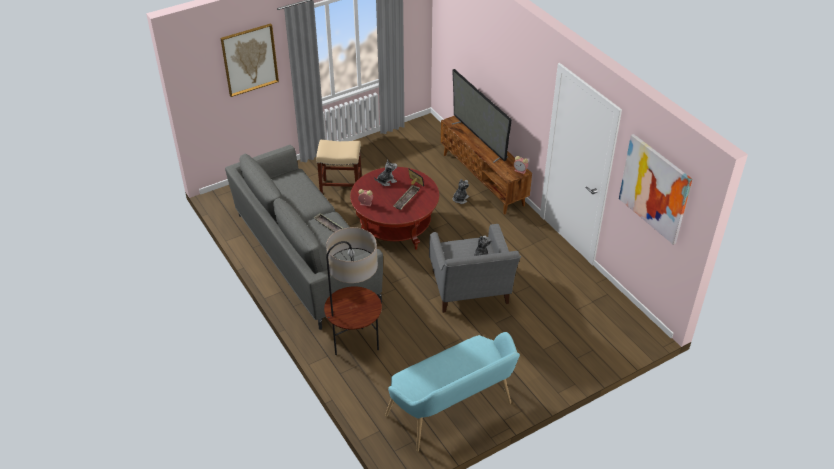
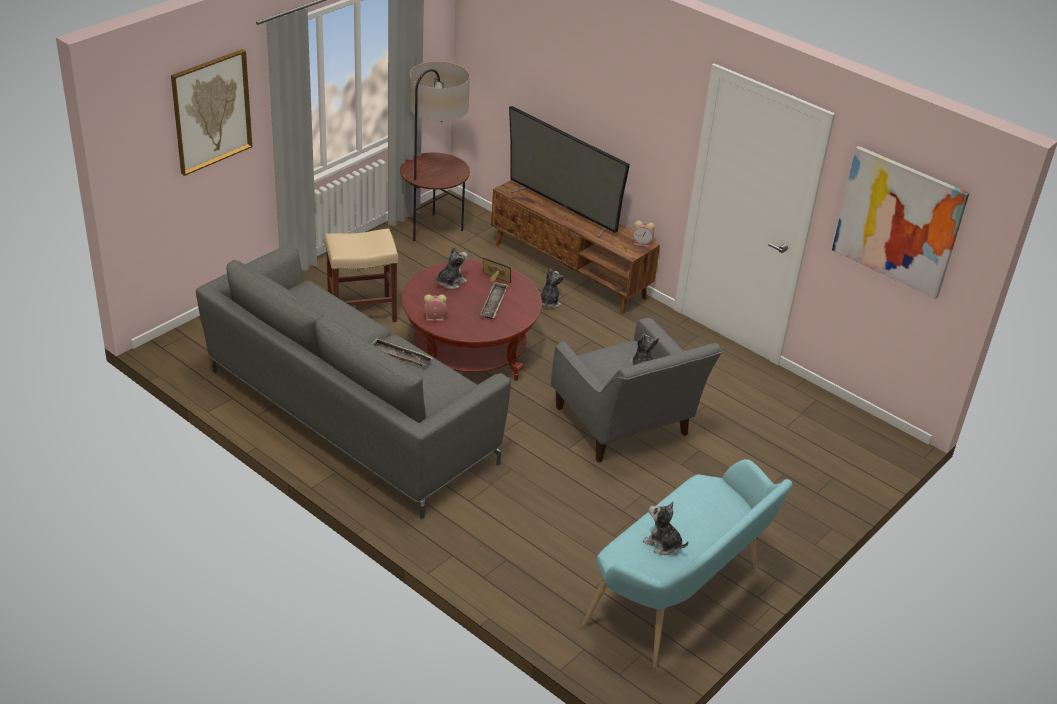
camera: 20 degrees left, 5 degrees down
(355, 345) = (488, 532): floor lamp -> floor lamp (433, 230)
(434, 377) = (663, 544): none -> plush toy

